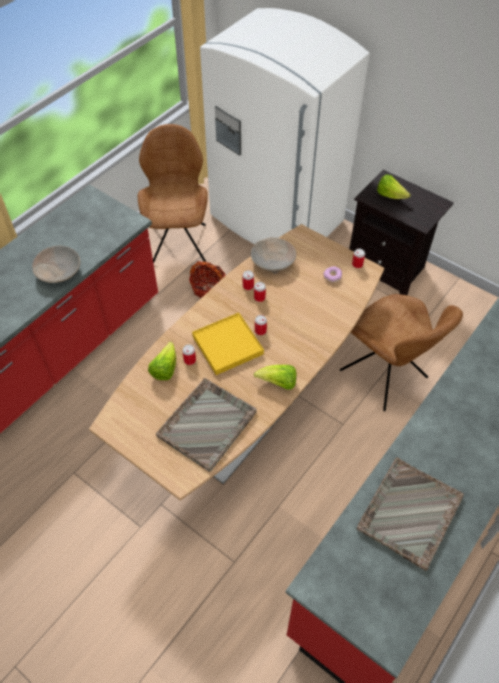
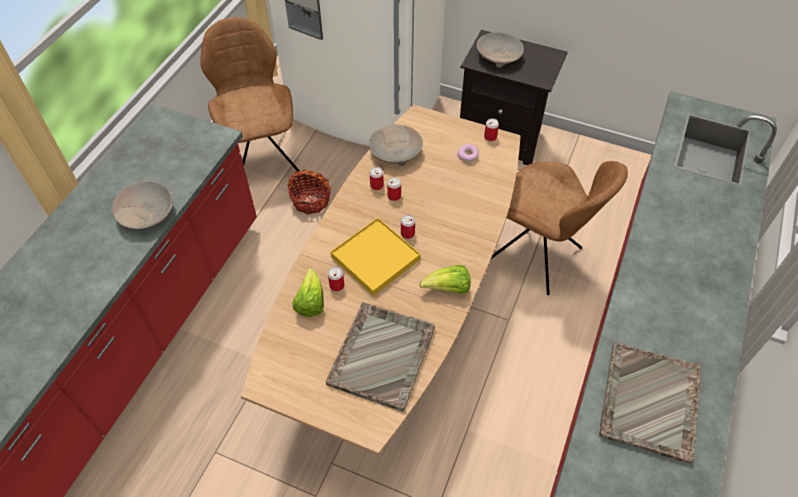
camera: 15 degrees left, 0 degrees up
(390, 195) = (498, 56): lettuce -> beige bowl

